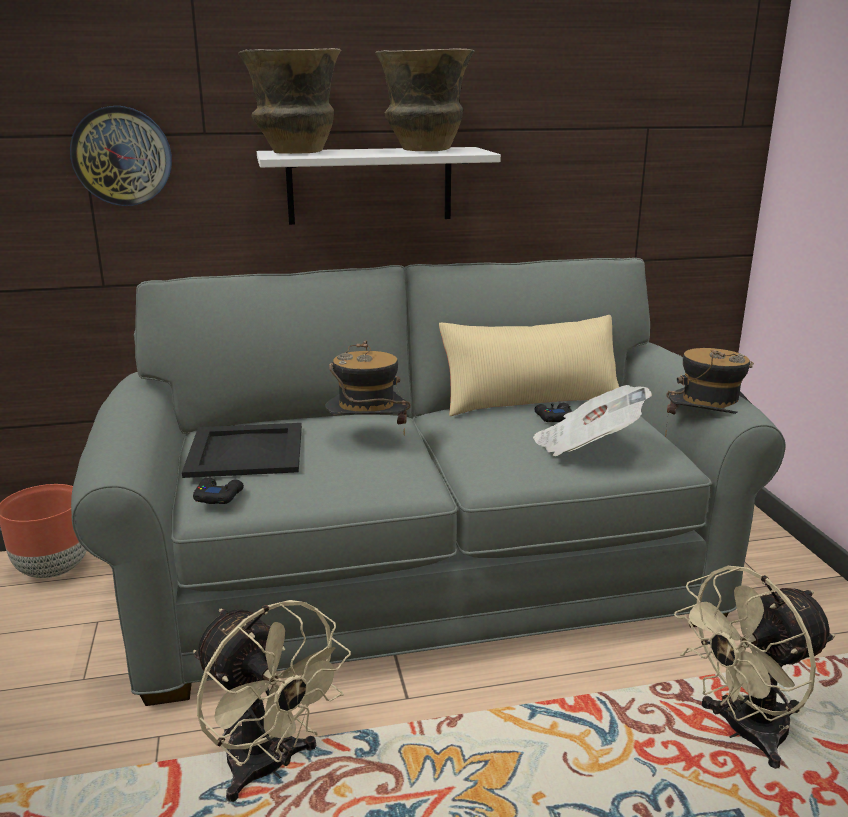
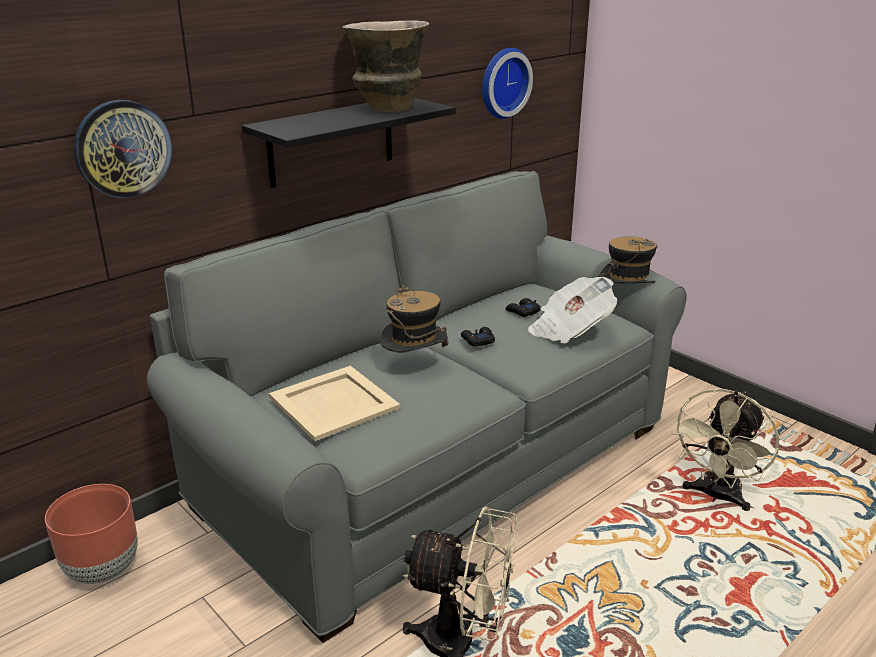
camera: 30 degrees left, 5 degrees up
(218, 496) = (364, 447): black game controller -> black game controller (477, 340)
(244, 451) = (333, 403): black tray -> beige tray
(294, 153) = (292, 126): vase -> none
(370, 185) = (331, 141): white shelf -> black shelf
(530, 401) = (489, 301): beige pillow -> none
(624, 149) = (502, 82): none -> wall clock

